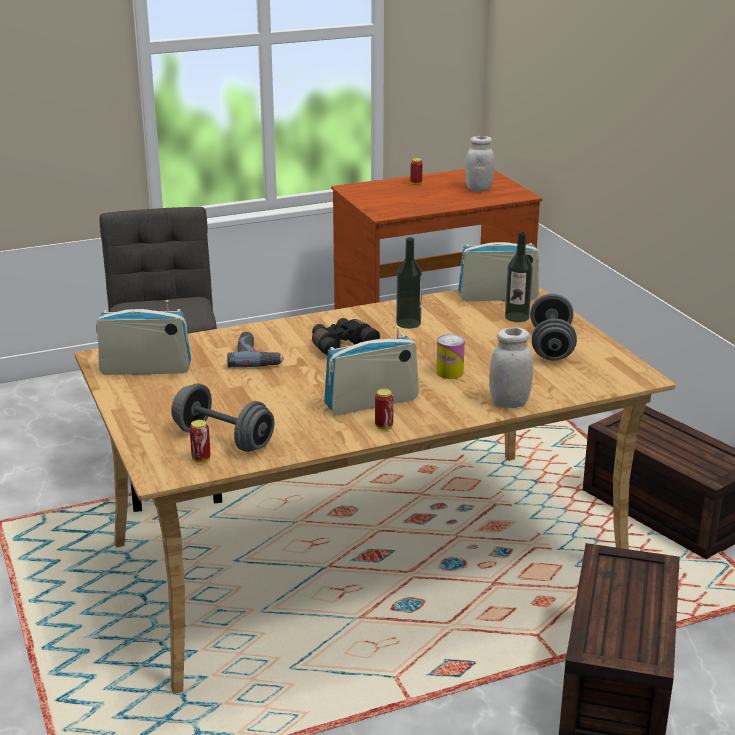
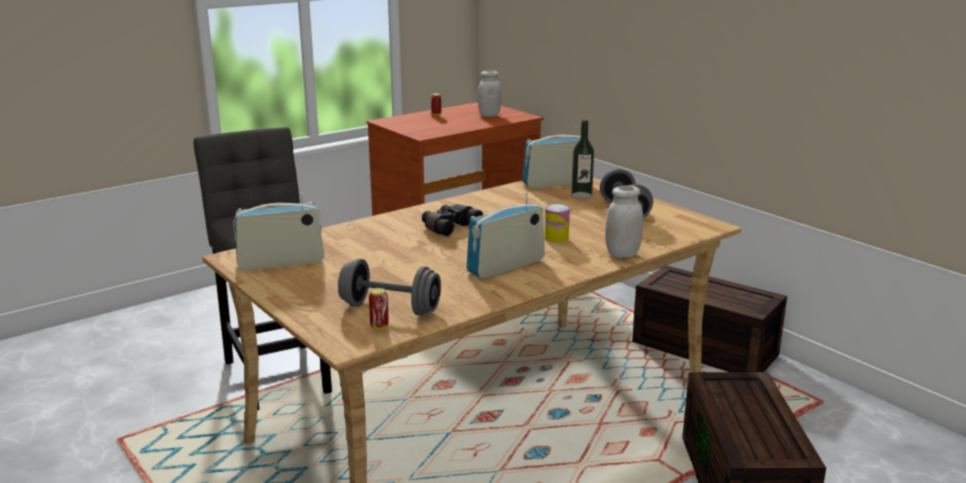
camera: 15 degrees left, 5 degrees down
(256, 357) = (379, 243): power drill -> none
(384, 426) = (530, 283): can -> none
(408, 323) = (496, 207): bottle -> none

